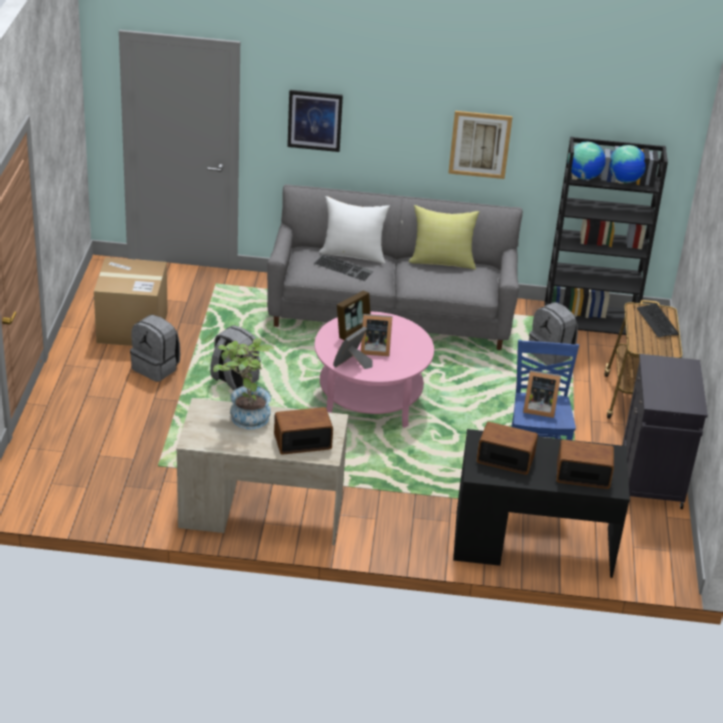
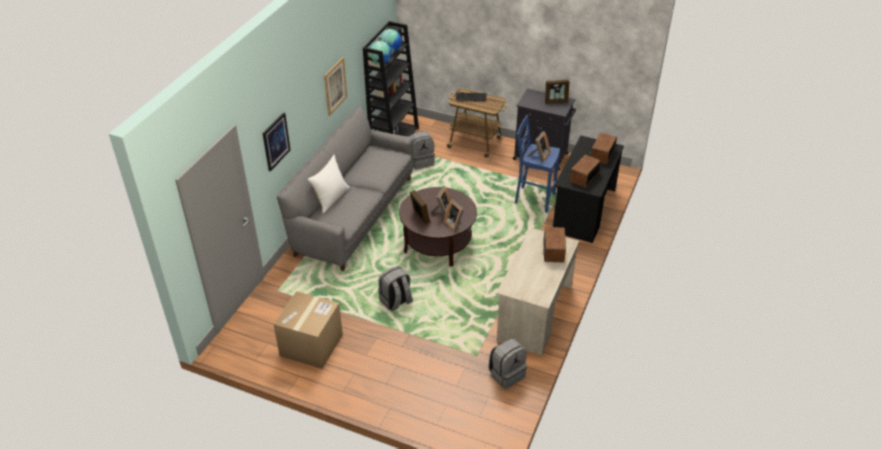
camera: 70 degrees left, 5 degrees up
(156, 368) = (366, 339): grey backpack -> grey backpack (506, 374)
(244, 415) = (521, 271): potted plant -> none
(344, 267) = (348, 205): keyboard -> none
(370, 398) = (438, 243): pink coffee table -> brown coffee table
(442, 261) = (357, 163): yellow pillow -> none
(682, 394) = (556, 101): none -> picture frame

